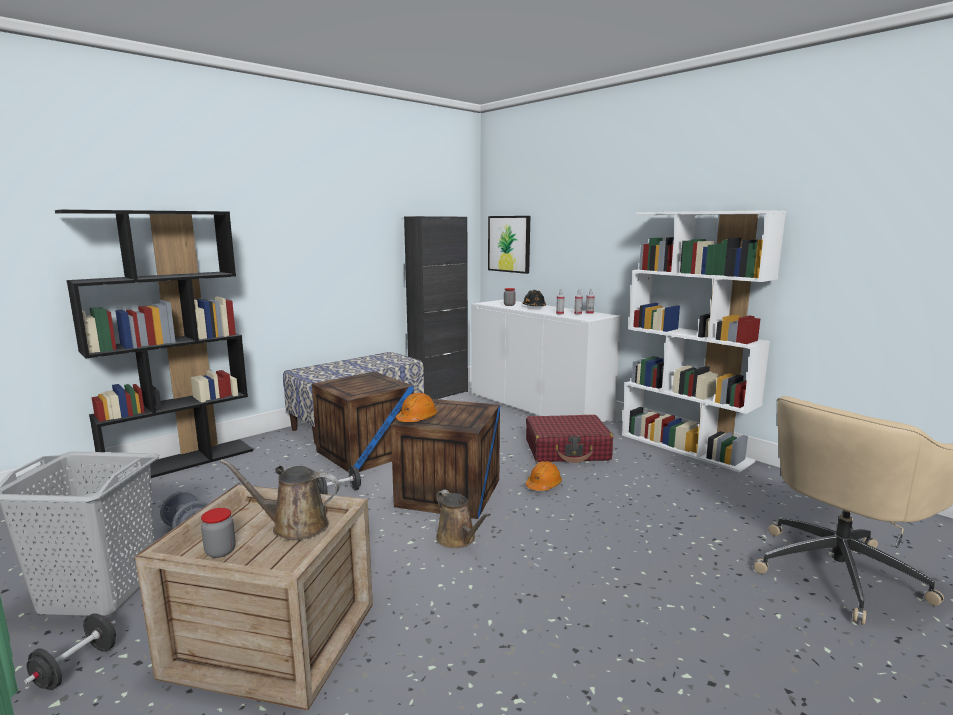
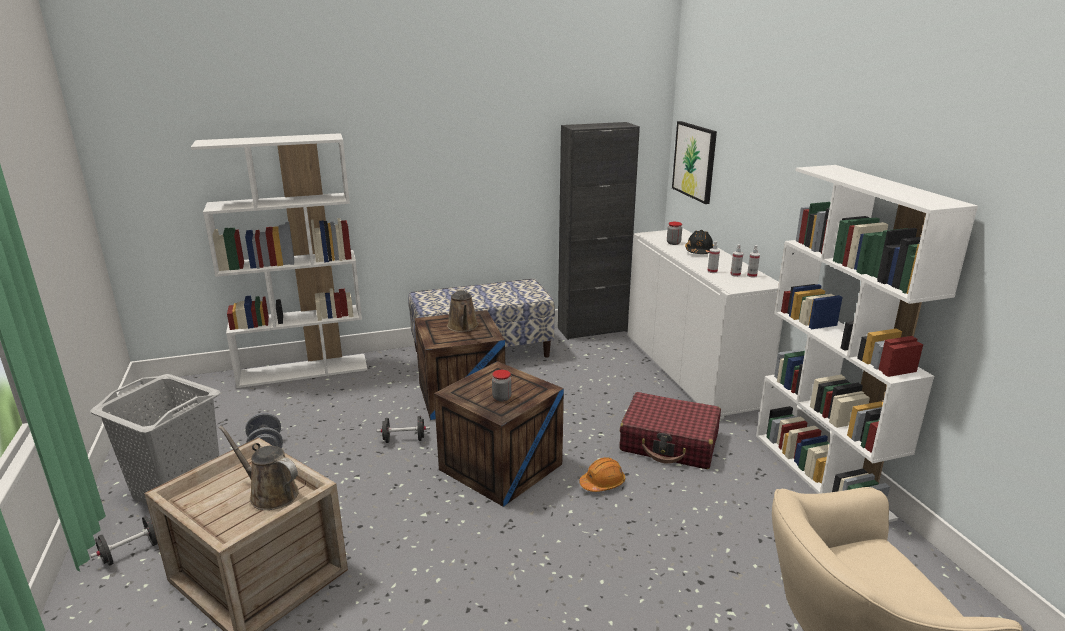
camera: 25 degrees right, 10 degrees up
(181, 462) = (304, 370): black bookcase -> white bookcase
(220, 551) = (204, 503): jar -> jar (502, 398)
(417, 419) = (463, 391): orange hard hat -> none
(458, 539) = (467, 524): brown watering can -> brown watering can (463, 327)

